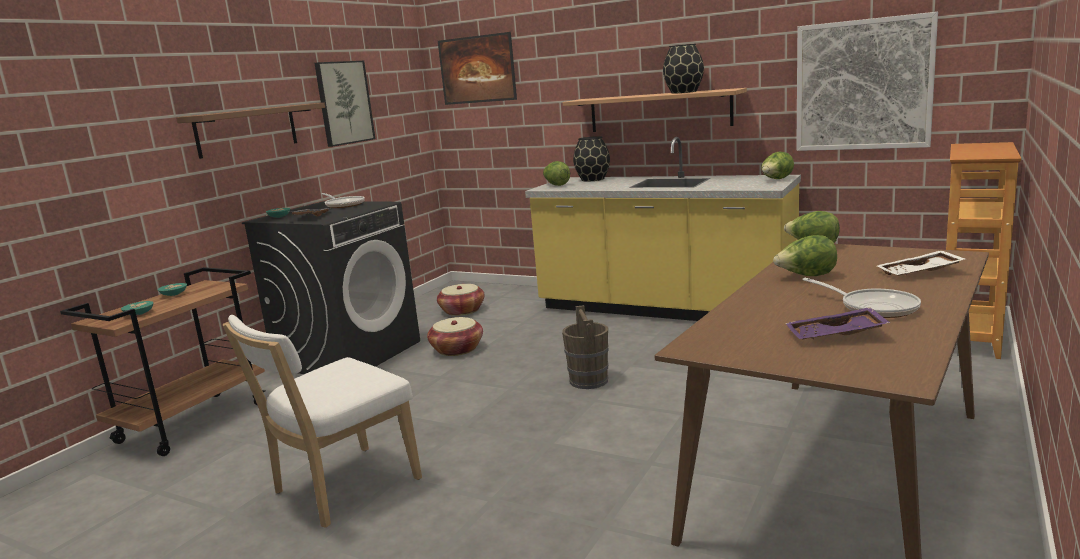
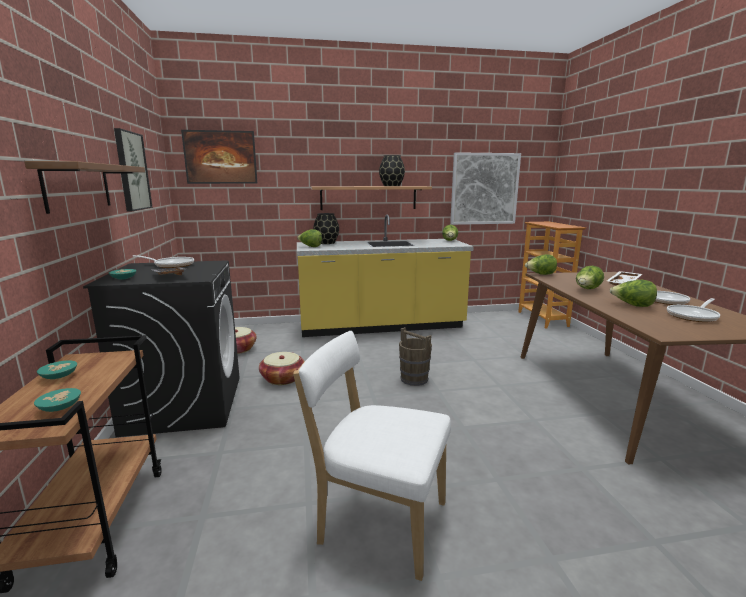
camera: 40 degrees left, 0 degrees up
(341, 489) = (377, 521): white chair -> white chair turned 105 degrees clockwise
(790, 308) = (632, 305): none -> lettuce
(836, 336) = (693, 316): purple tray -> frying pan

